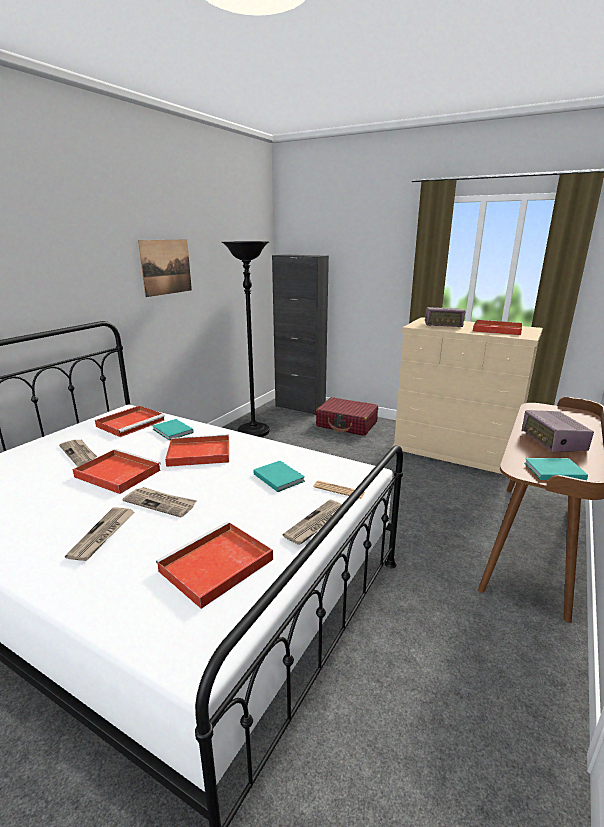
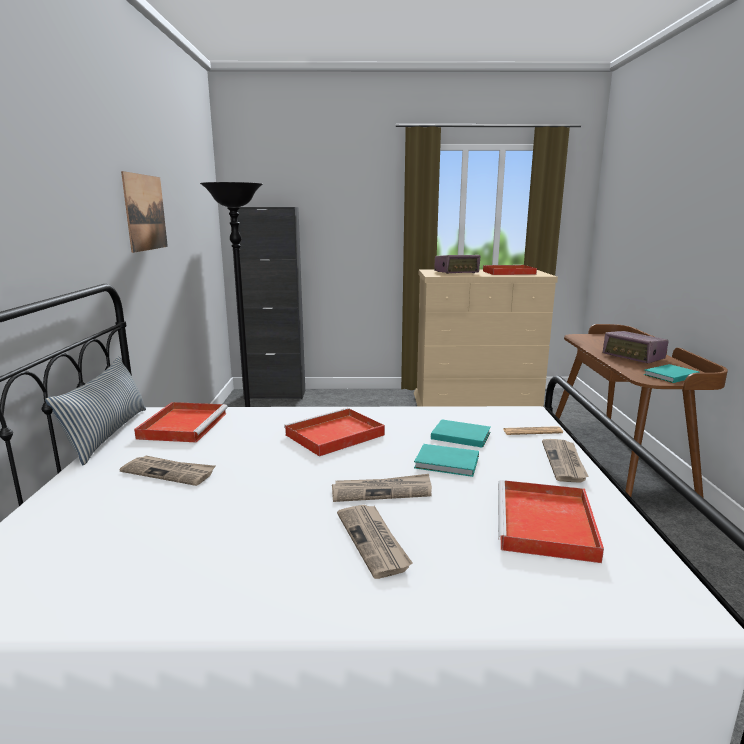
camera: 30 degrees left, 5 degrees down
(88, 420) = (108, 434): none -> pillow
(116, 473) = (267, 479): red tray -> none
(172, 431) = (260, 422): turquoise book -> turquoise book (448, 463)
(347, 424) = (347, 401): red suitcase -> none

